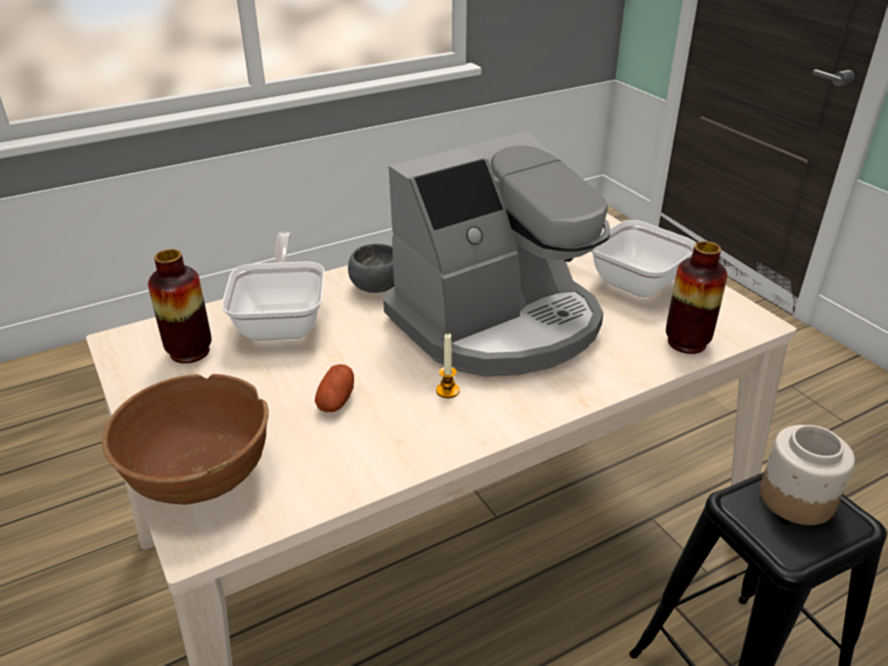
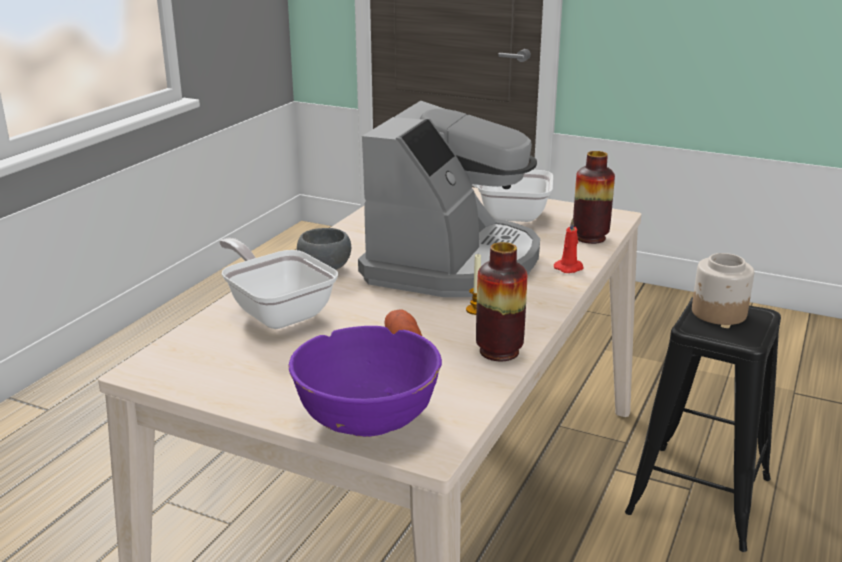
camera: 35 degrees left, 10 degrees down
(190, 352) = (226, 355): vase -> vase (499, 351)
(199, 474) = (366, 418): brown bowl -> purple bowl
(611, 375) = (569, 268): none -> red candle

